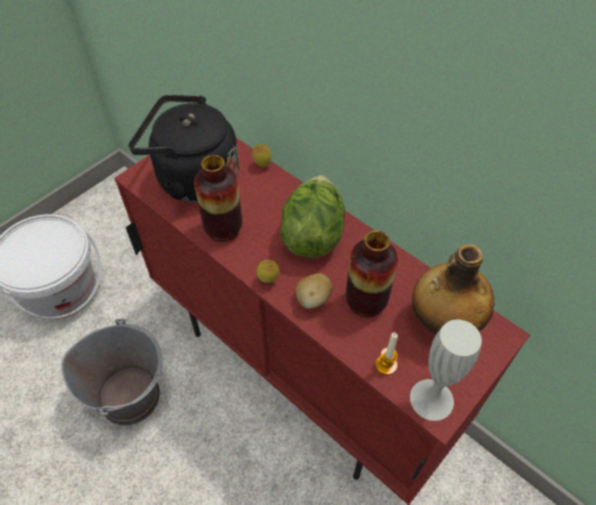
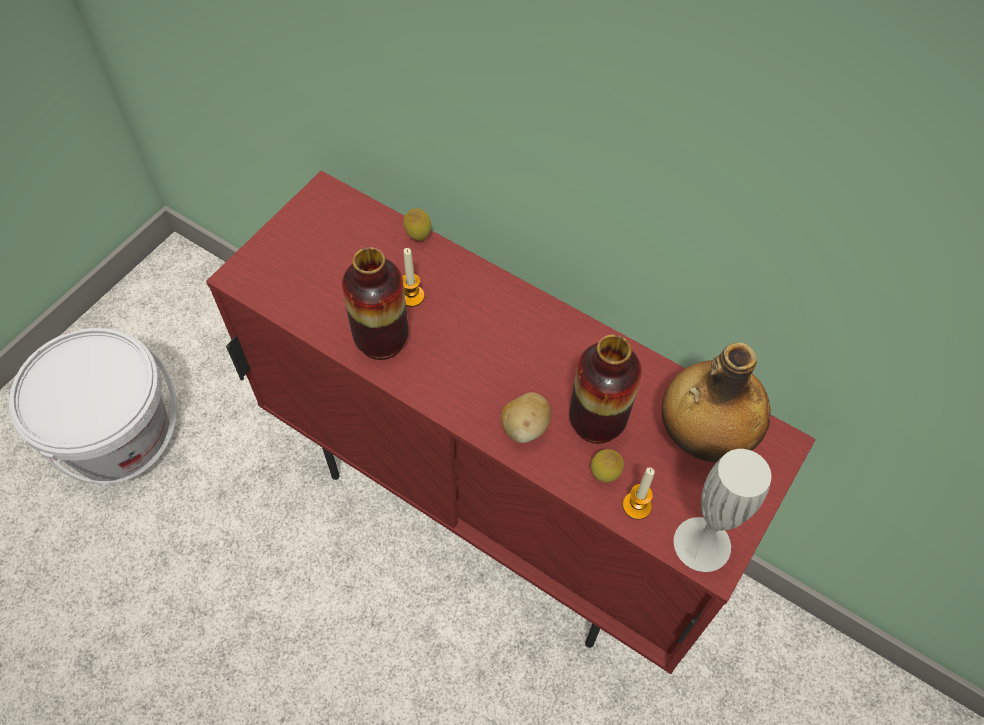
camera: 10 degrees left, 5 degrees up
(131, 396) = (254, 578): grey bucket -> none
(193, 178) = (322, 269): black kettle -> none
(250, 202) = (411, 296): none -> candle
(268, 280) = (459, 408): lemon -> lemon (604, 475)
(312, 234) = (507, 334): lettuce -> none

